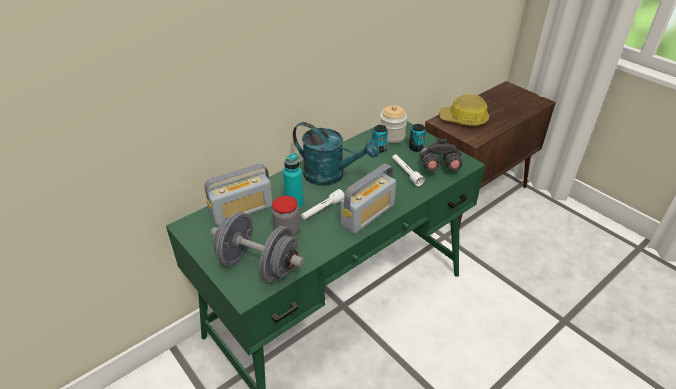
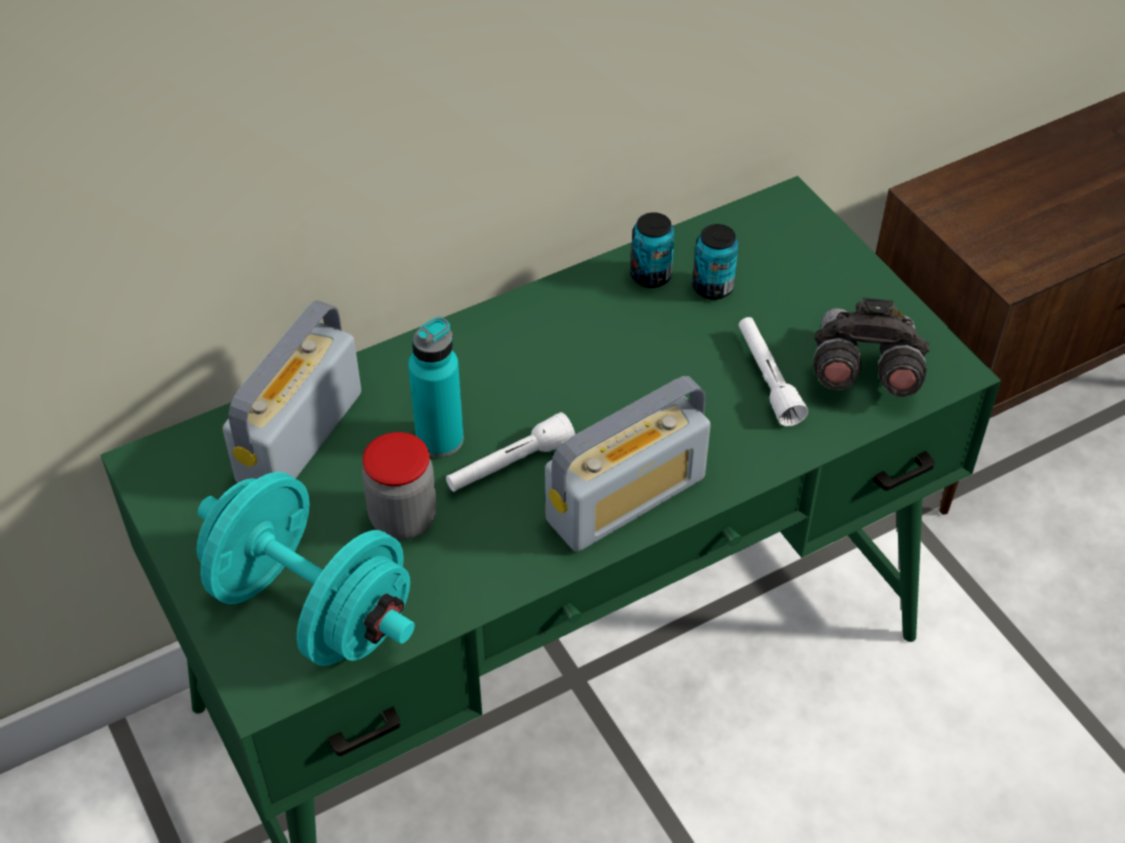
camera: 10 degrees right, 10 degrees up
(242, 210) = (300, 437): radio -> radio turned 135 degrees clockwise
(259, 265) = (311, 608): grey dumbbell -> turquoise dumbbell
(331, 175) = (558, 359): turquoise watering can -> none
(392, 136) = (761, 248): jar -> none
(416, 148) = (819, 297): can -> can (650, 275)
(463, 120) = (1004, 198): hard hat -> none

